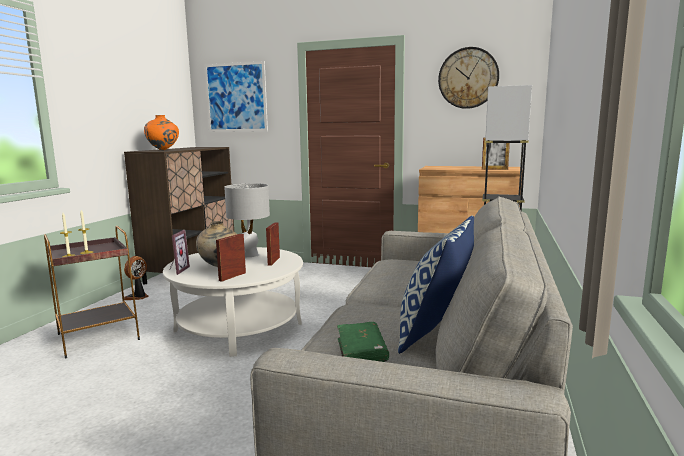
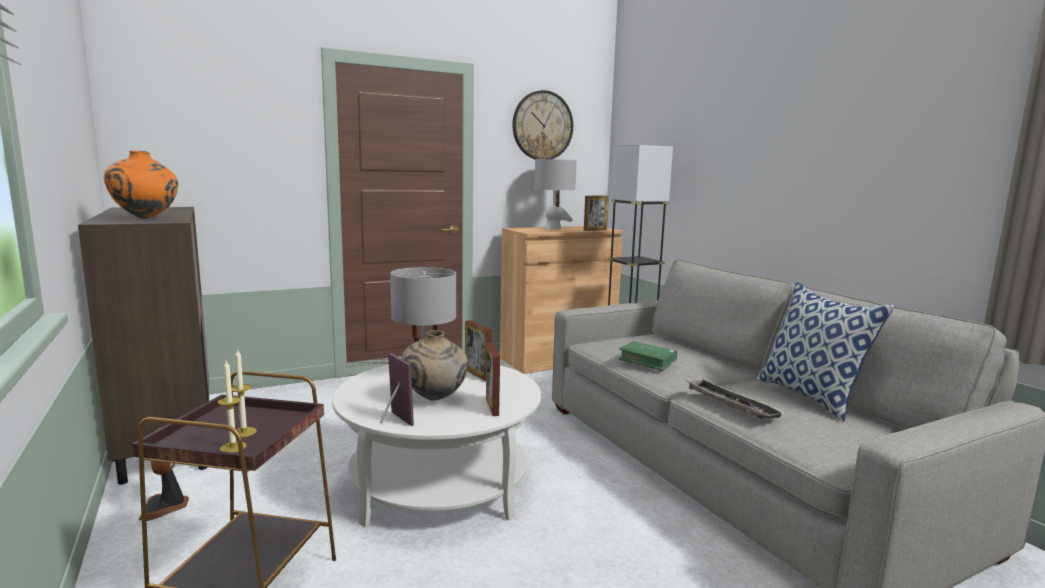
camera: 45 degrees left, 0 degrees up
(236, 97) = (203, 121): picture -> none
(353, 314) = (731, 404): none -> tray
(361, 352) = (829, 430): green book -> green book (647, 361)
(463, 167) = (553, 228): none -> grey table lamp

